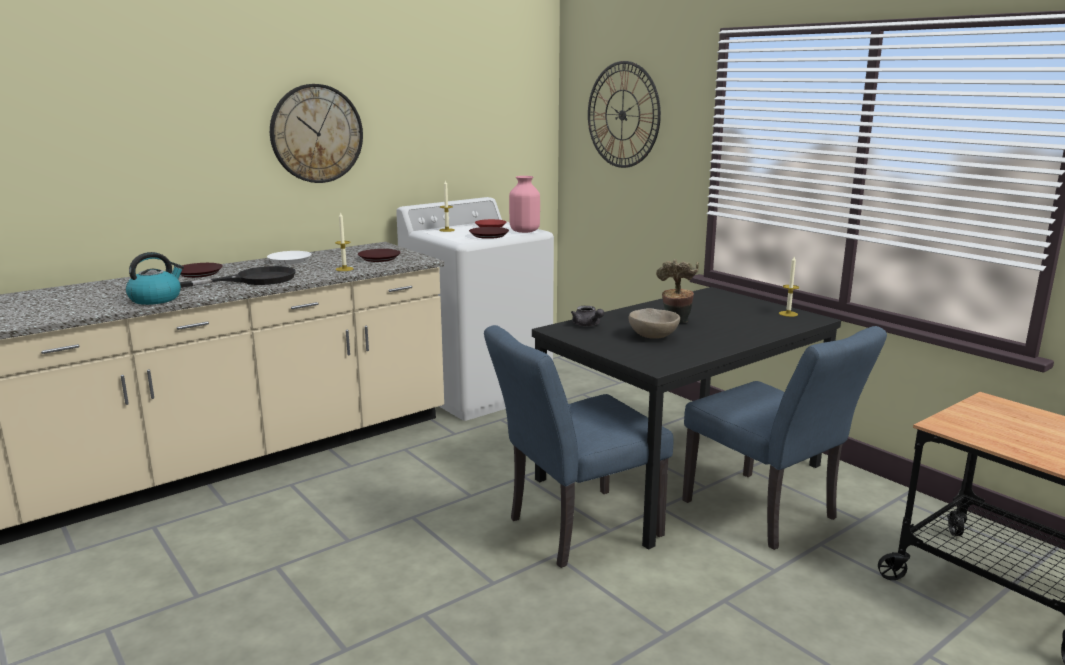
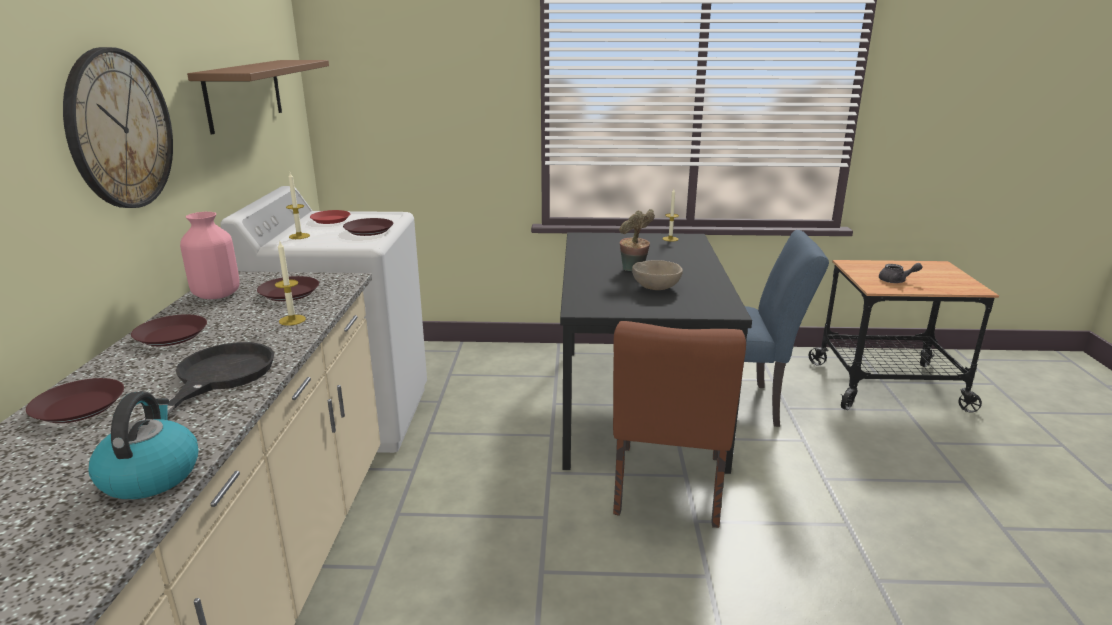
camera: 50 degrees left, 5 degrees up
(290, 260) = (172, 335): white plate -> brown plate
(463, 123) = (244, 94): none -> brown shelf
(524, 231) = (385, 217): pink vase -> pink vase (216, 295)
(574, 529) = (667, 491): blue chair -> brown chair
(587, 325) = (590, 296): grey teapot -> grey teapot (896, 281)
(622, 115) = (412, 71): wall clock -> none

